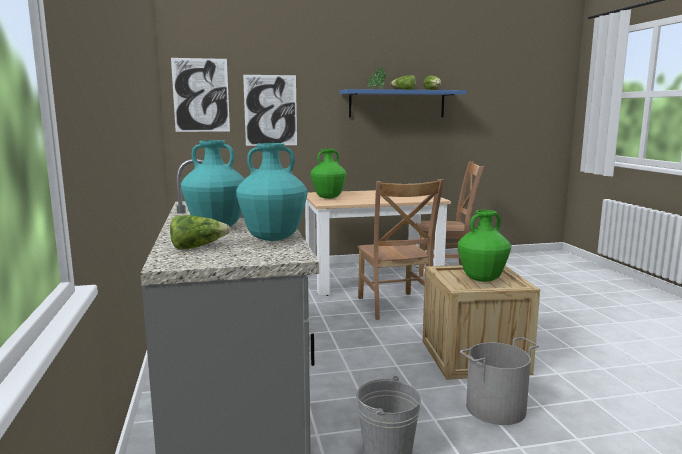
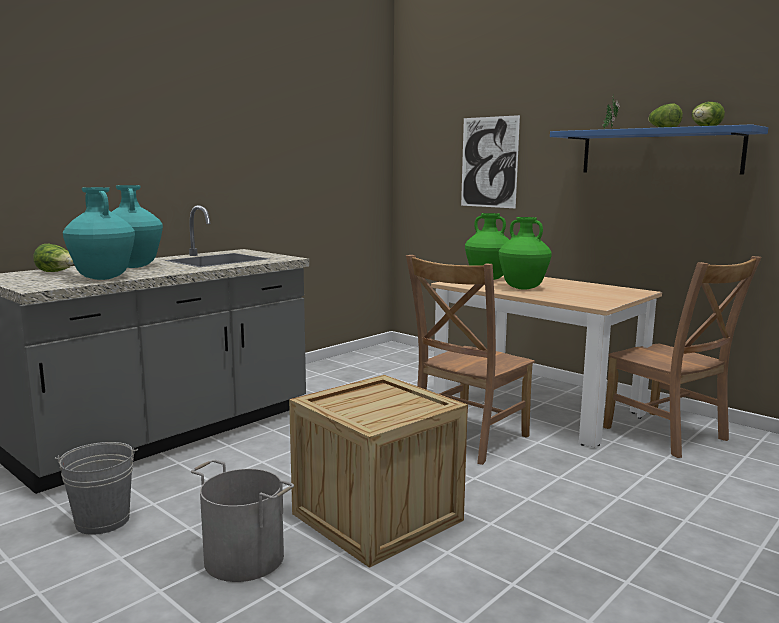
camera: 55 degrees right, 0 degrees up
(201, 95) = (424, 144): picture -> none
(482, 279) = (378, 406): green vase -> green vase (523, 288)

